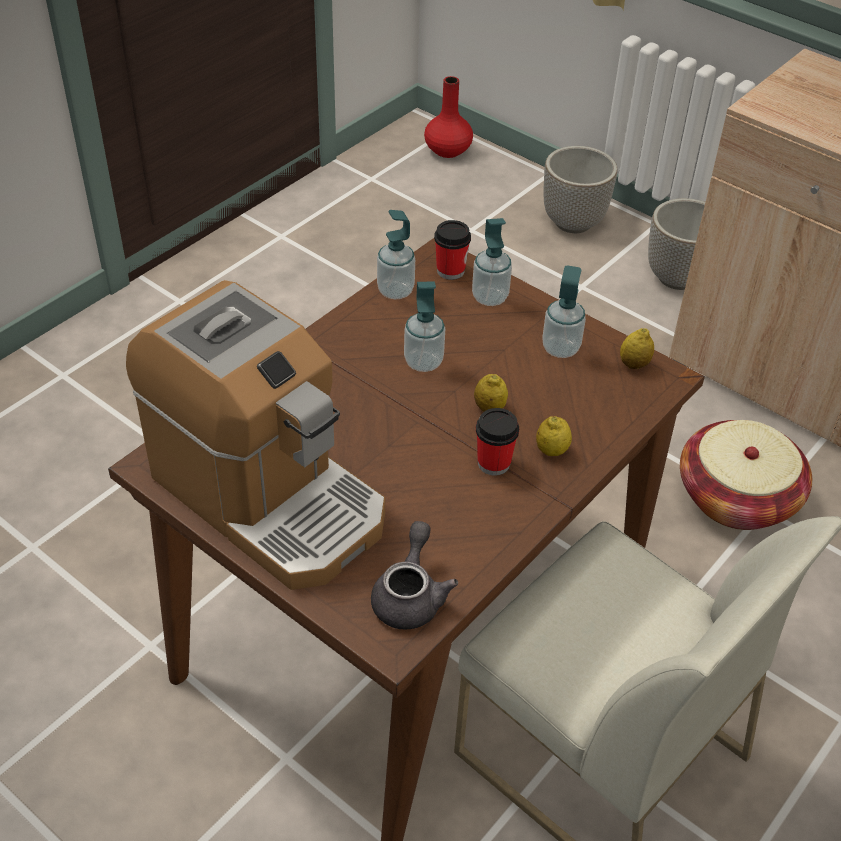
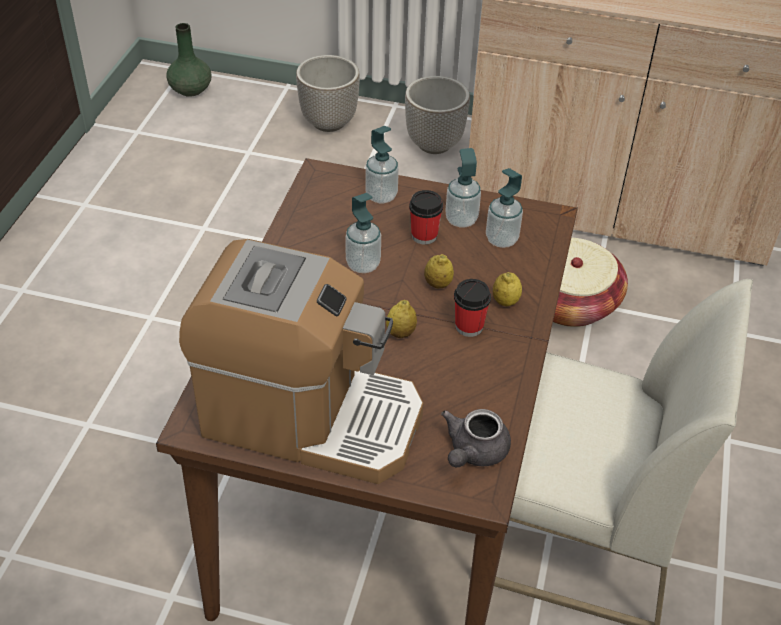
camera: 25 degrees left, 0 degrees up
(395, 291) = (302, 213): soap dispenser -> soap dispenser (501, 239)
(410, 595) = (473, 452): grey teapot -> grey teapot turned 135 degrees counterclockwise
(448, 150) = (190, 89): red vase -> green vase
(450, 271) = (336, 183): cup -> cup (424, 236)
(634, 364) = (522, 215): lemon -> lemon (401, 333)

